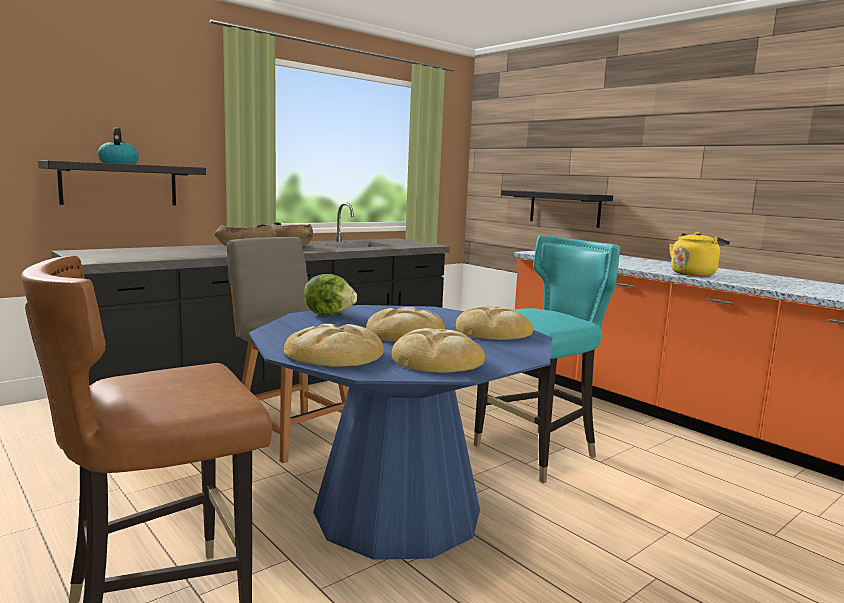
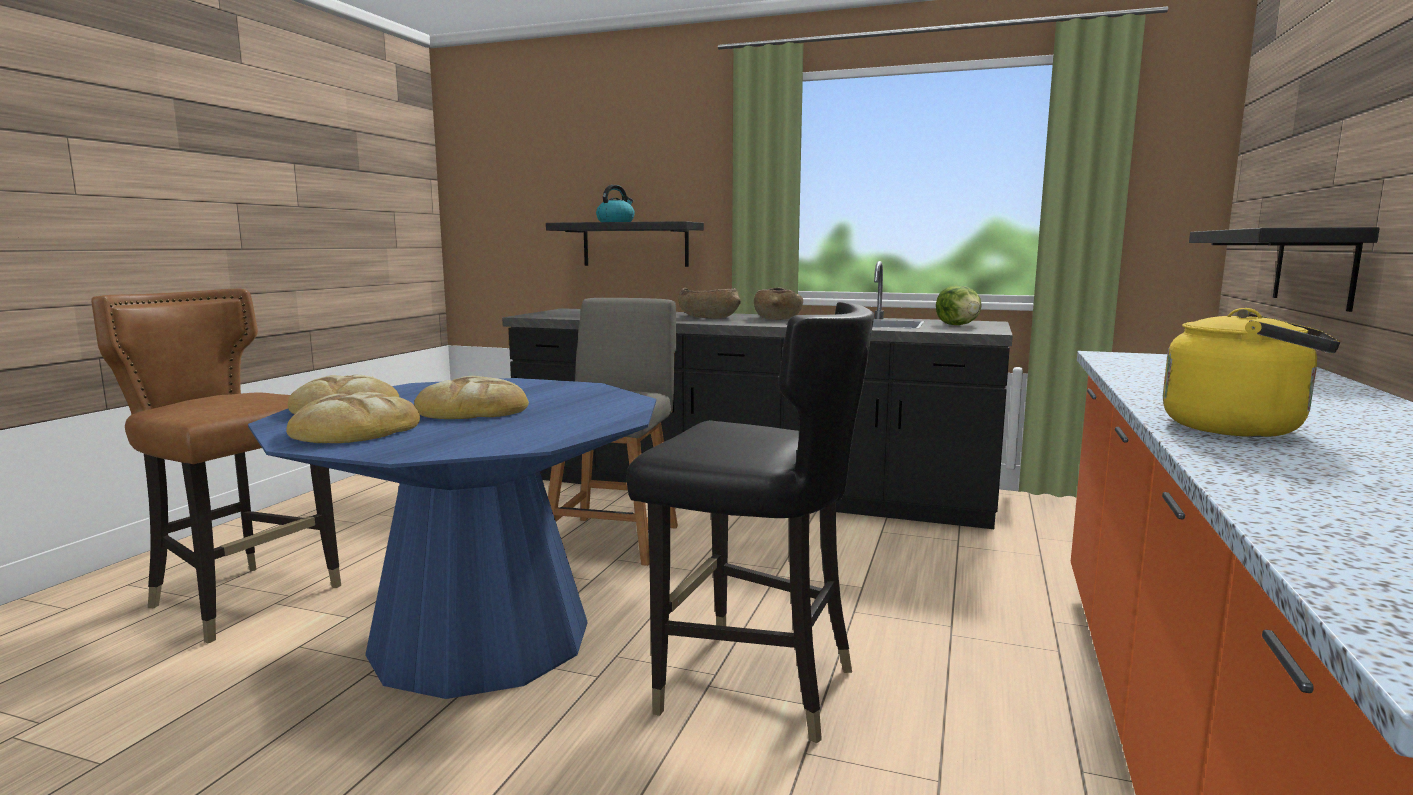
camera: 60 degrees right, 0 degrees up
(329, 314) = (526, 384): lettuce -> lettuce (958, 325)
(492, 331) = (542, 428): bread -> none
(535, 454) = (753, 686): turquoise chair -> black chair

